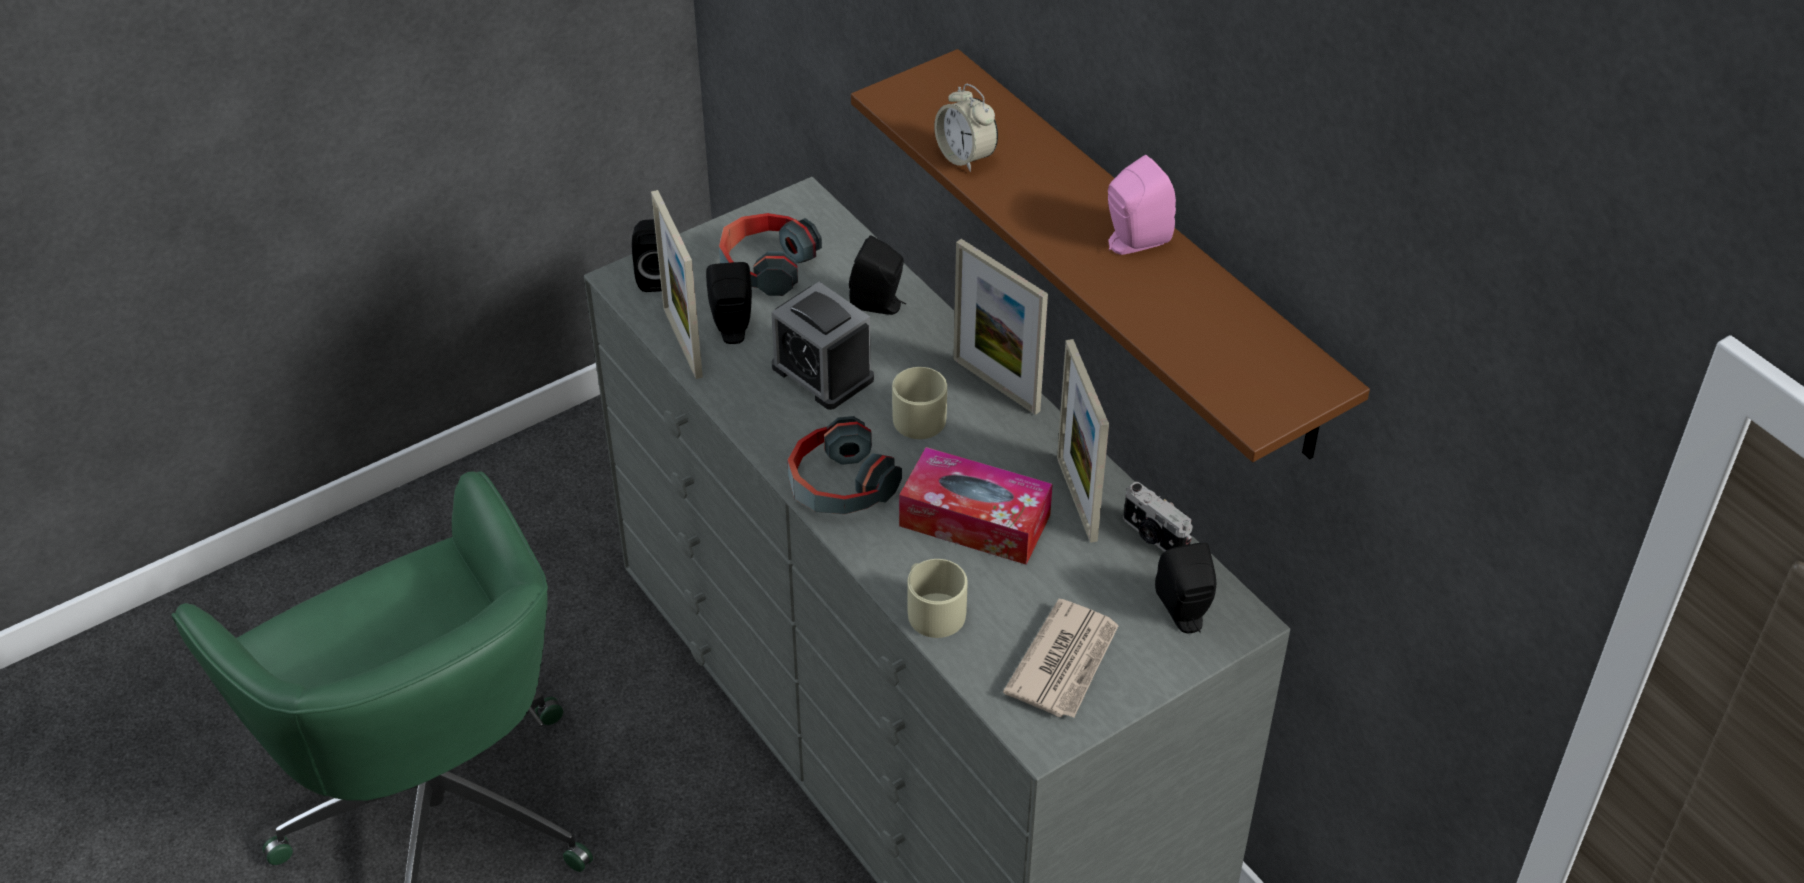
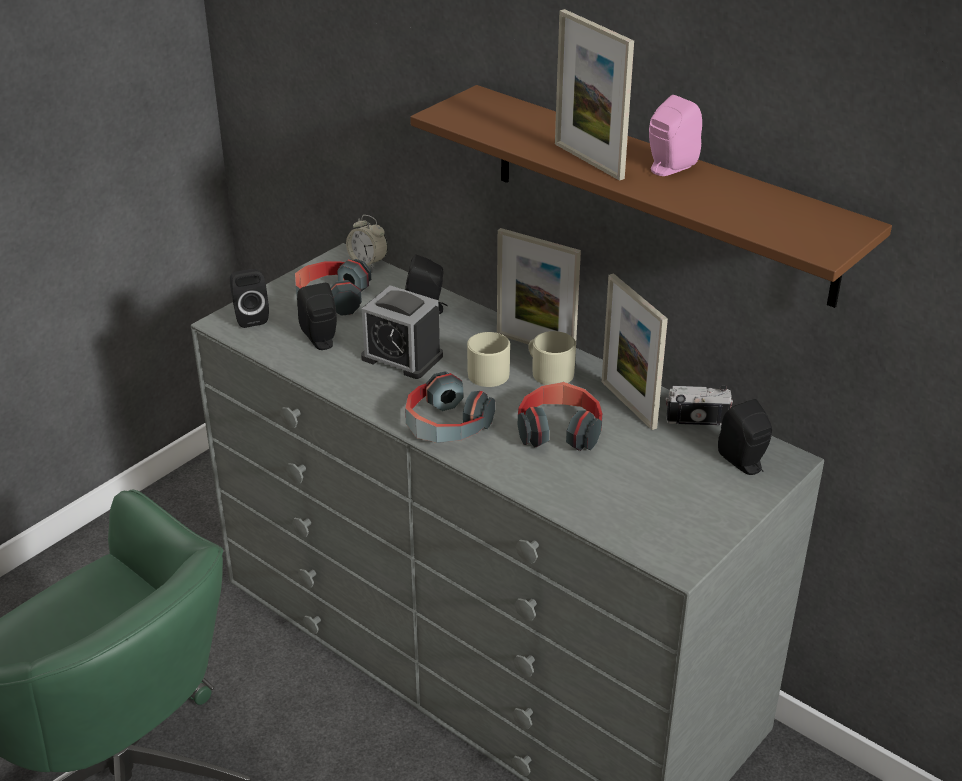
camera: 15 degrees left, 10 degrees down
(682, 342) = (285, 354): picture frame -> picture frame (588, 161)
(932, 610) = (554, 493): beige mug -> beige mug (548, 371)
(965, 157) = (516, 139): alarm clock -> alarm clock (368, 262)
(974, 520) = (559, 430): tissue box -> headphones
(1065, 662) = (672, 510): newspaper -> none
(1153, 537) = (696, 419): camera -> camera turned 150 degrees clockwise

